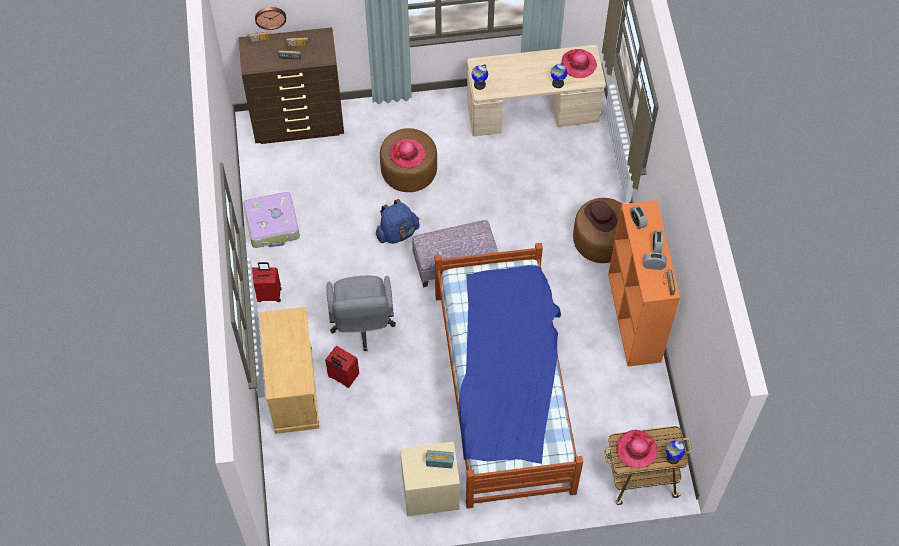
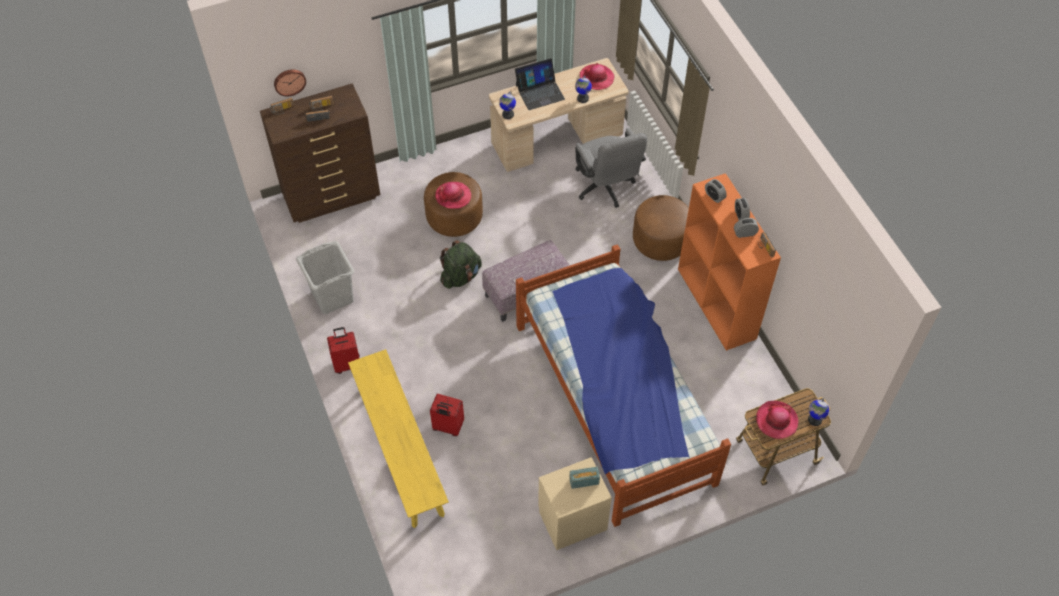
camera: 15 degrees left, 5 degrees down
(273, 225) = (332, 296): suitcase -> grey laundry basket
(294, 389) = (400, 450): beige cabinet -> yellow bench
(362, 326) = (453, 372): grey office chair -> grey office chair (606, 188)
(397, 233) = (460, 276): blue backpack -> green backpack
(518, 67) = (539, 92): none -> laptop
(600, 217) = (659, 213): brown hat -> none

